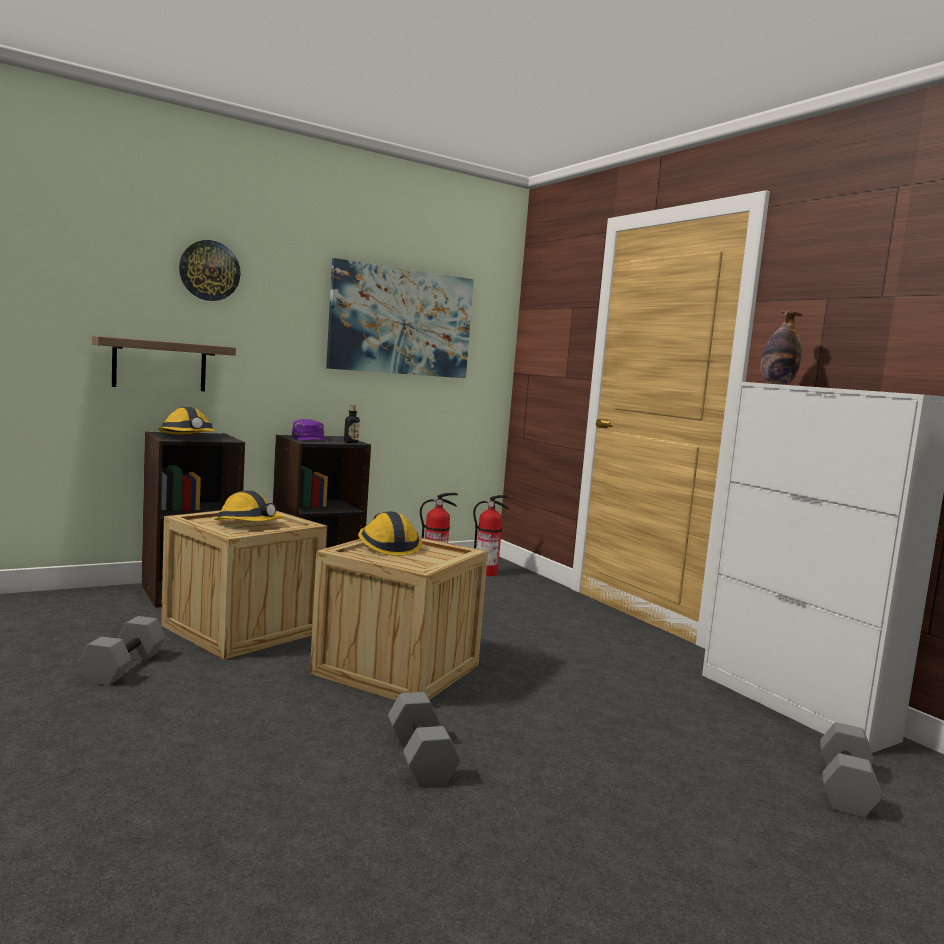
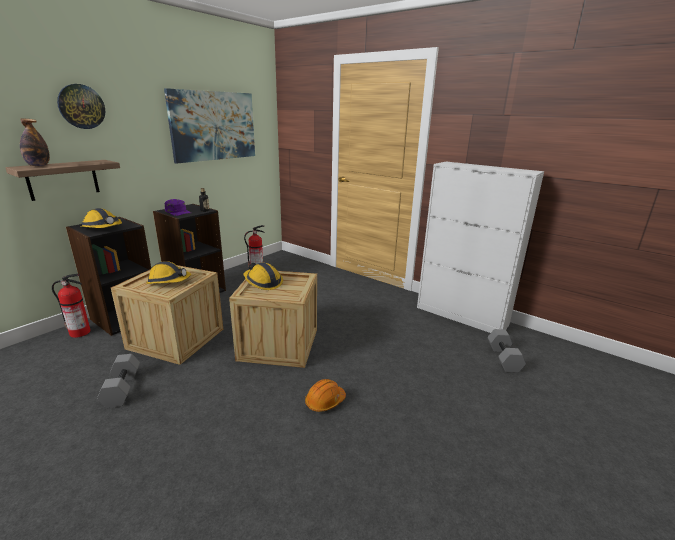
camera: 20 degrees left, 15 degrees up
(418, 758) = (325, 401): grey dumbbell -> orange hard hat
(487, 573) = (284, 263): fire extinguisher -> fire extinguisher (81, 332)
(777, 384) = (450, 163): bottle -> bottle (38, 165)

